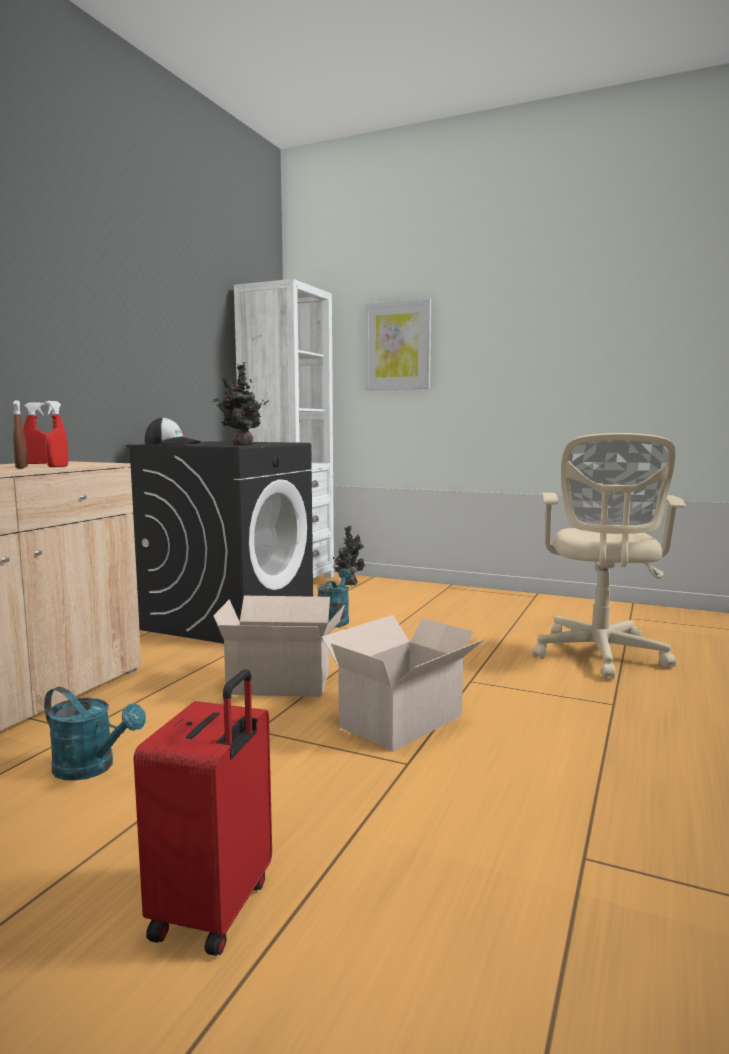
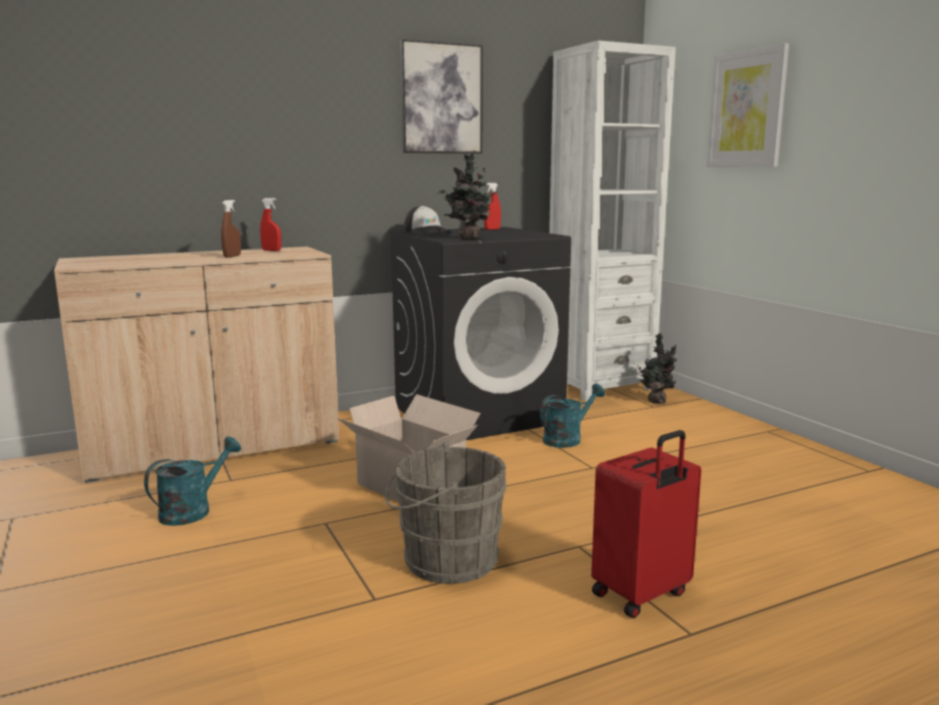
camera: 40 degrees right, 5 degrees up
(58, 466) = (258, 257): red spray bottle -> red spray bottle (492, 229)
(92, 768) = (193, 510): turquoise watering can -> turquoise watering can turned 120 degrees counterclockwise
(158, 314) = (441, 98): none -> picture
(215, 909) = (93, 637): red suitcase -> red suitcase (642, 595)
(404, 720) = (444, 560): cardboard box -> grey bucket
(600, 656) = (799, 573): beige office chair -> none

